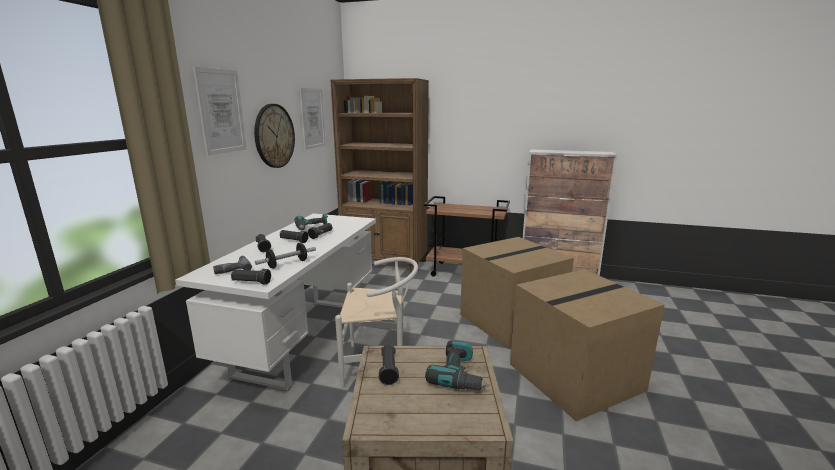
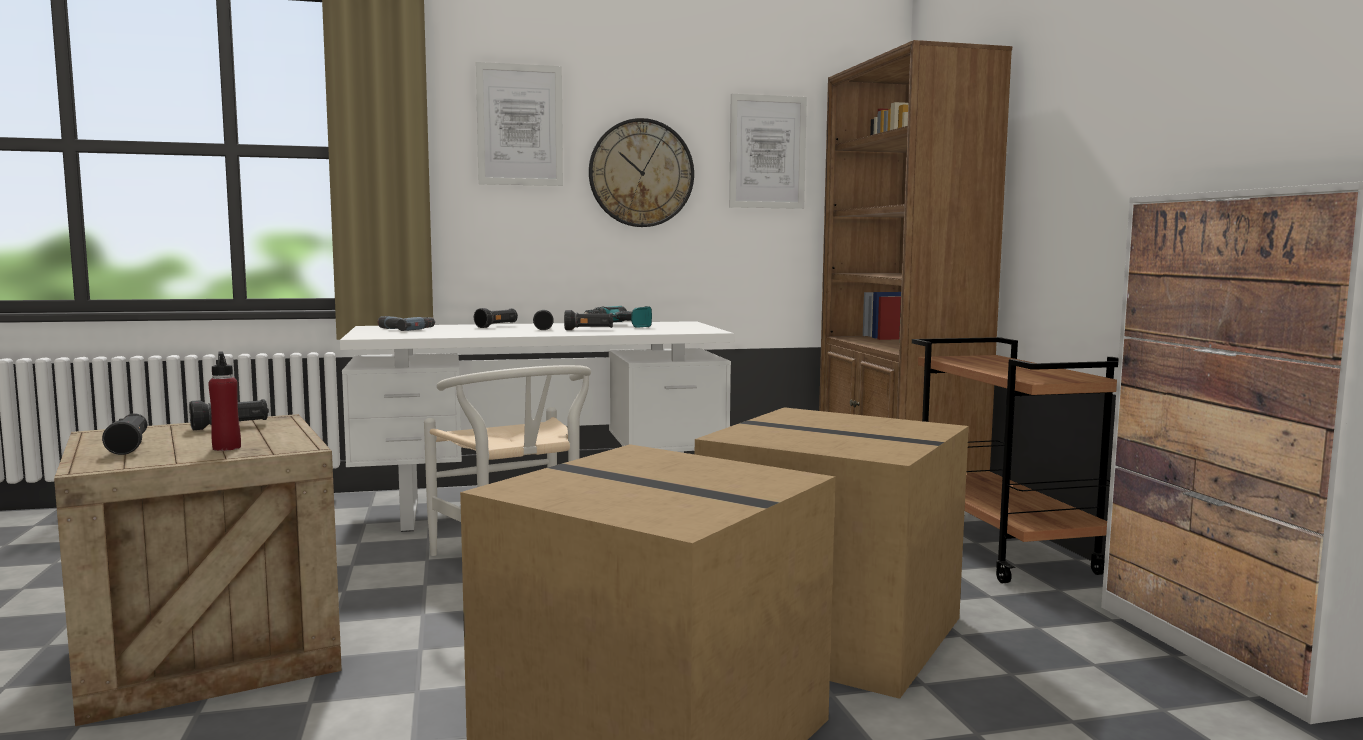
camera: 60 degrees right, 10 degrees down
(251, 282) = (365, 334): black flashlight -> black flashlight (129, 447)
(287, 264) = (444, 334): dumbbell -> none
(459, 375) = (226, 448): power drill -> red bottle

